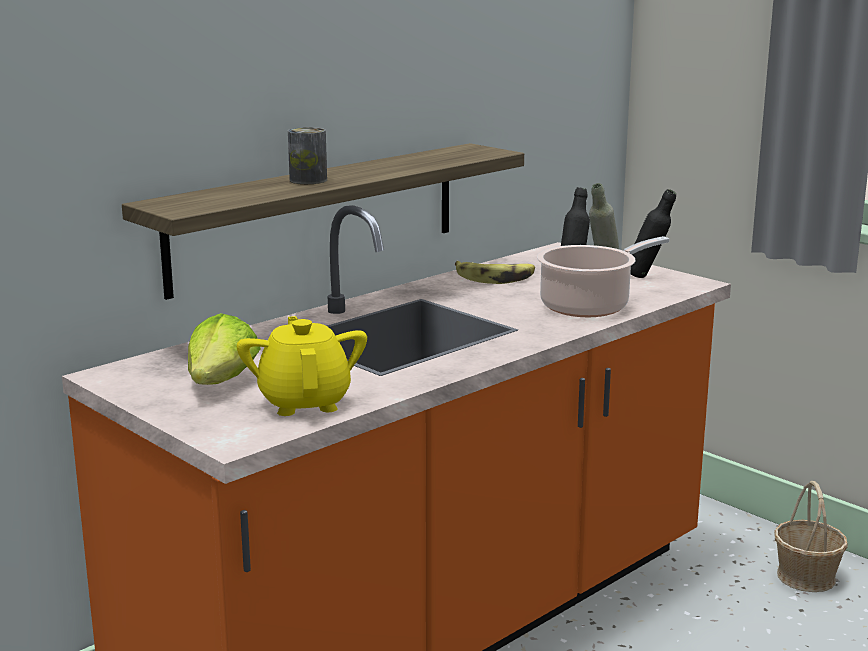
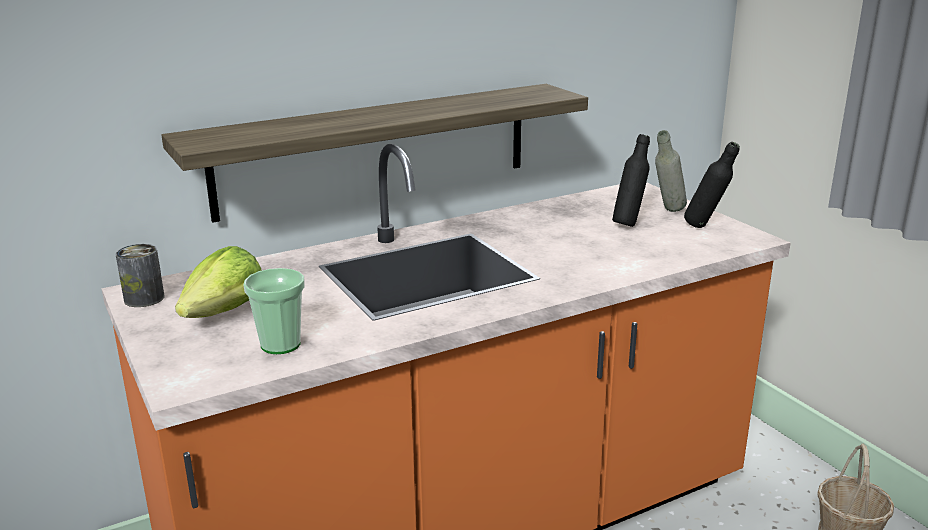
camera: 15 degrees right, 5 degrees up
(305, 402) = (280, 344): yellow teapot -> cup
(308, 180) = (351, 117): can -> can (144, 298)
(495, 278) = (555, 216): banana -> none
(589, 306) = (628, 257): cooking pot -> none

